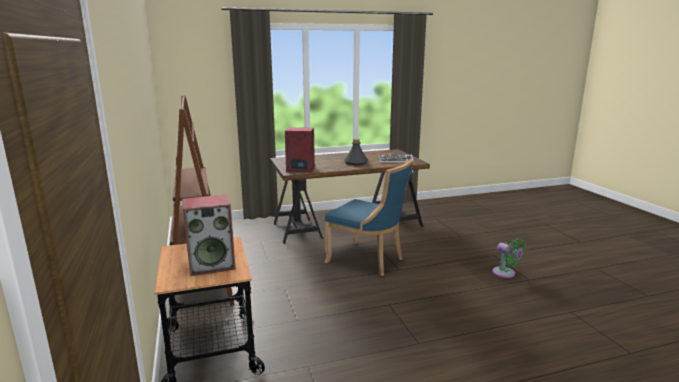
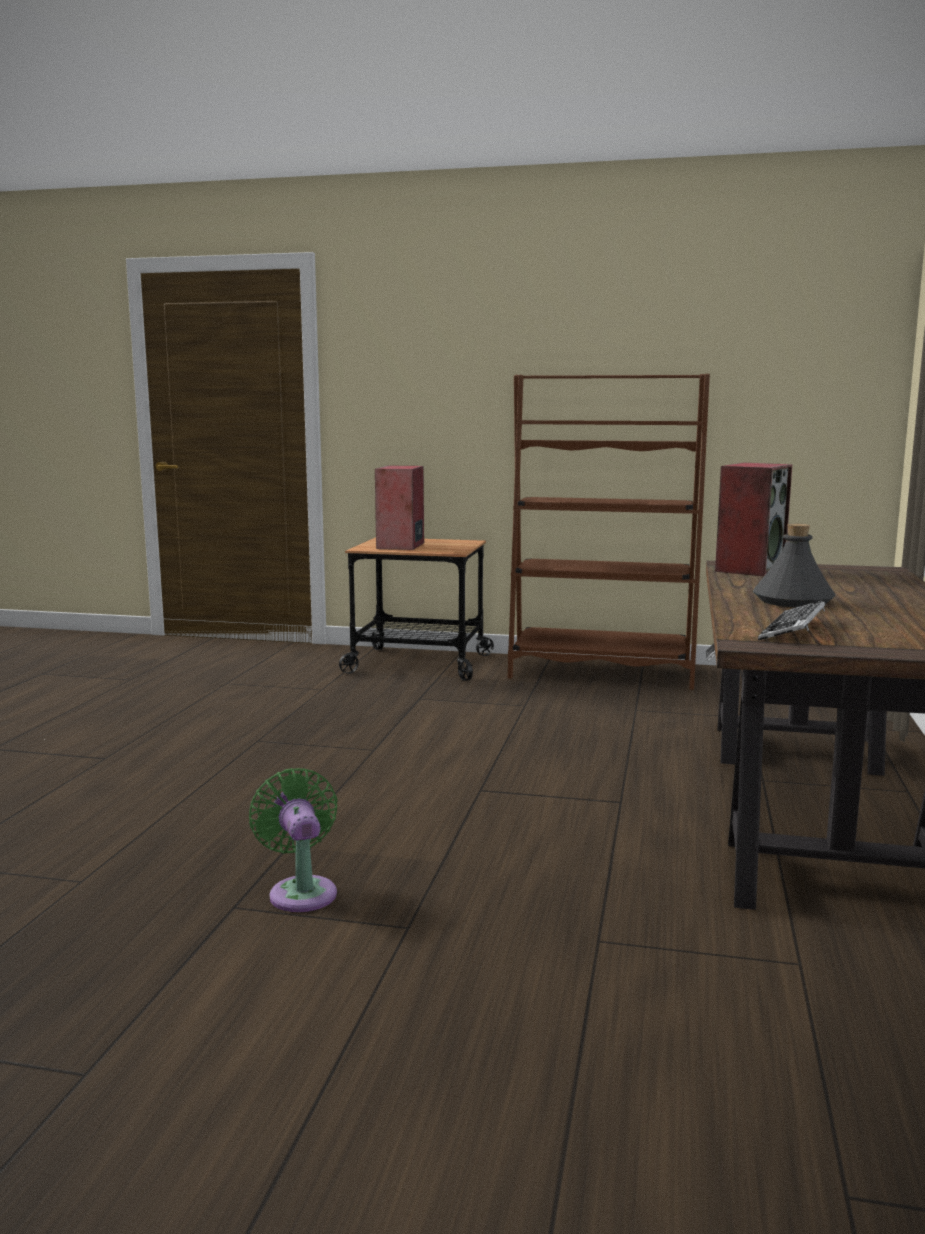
camera: 120 degrees right, 5 degrees down
(368, 260) = (557, 775): blue chair -> none
(506, 273) = (301, 891): green fan -> green fan turned 75 degrees clockwise

